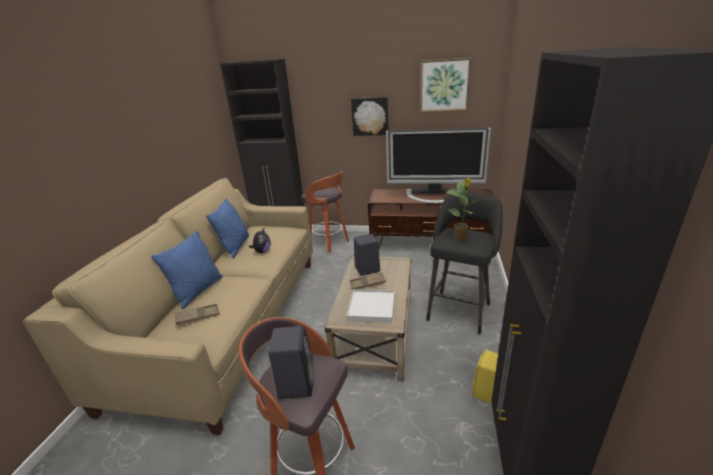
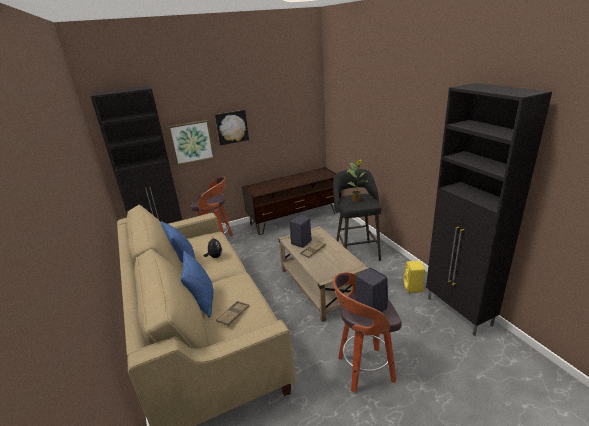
camera: 35 degrees left, 0 degrees up
(371, 308) = (334, 263): white tray -> none
(434, 195) = (294, 180): television -> none
(444, 85) = (284, 96): picture -> picture (191, 142)

